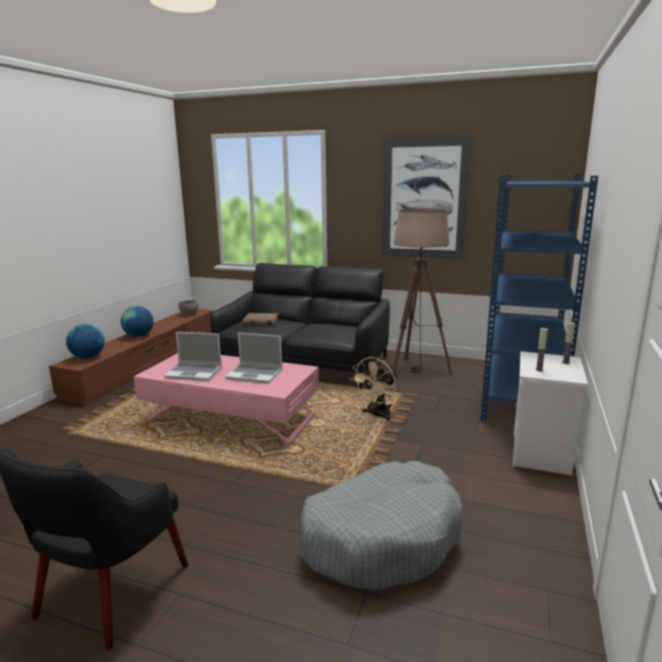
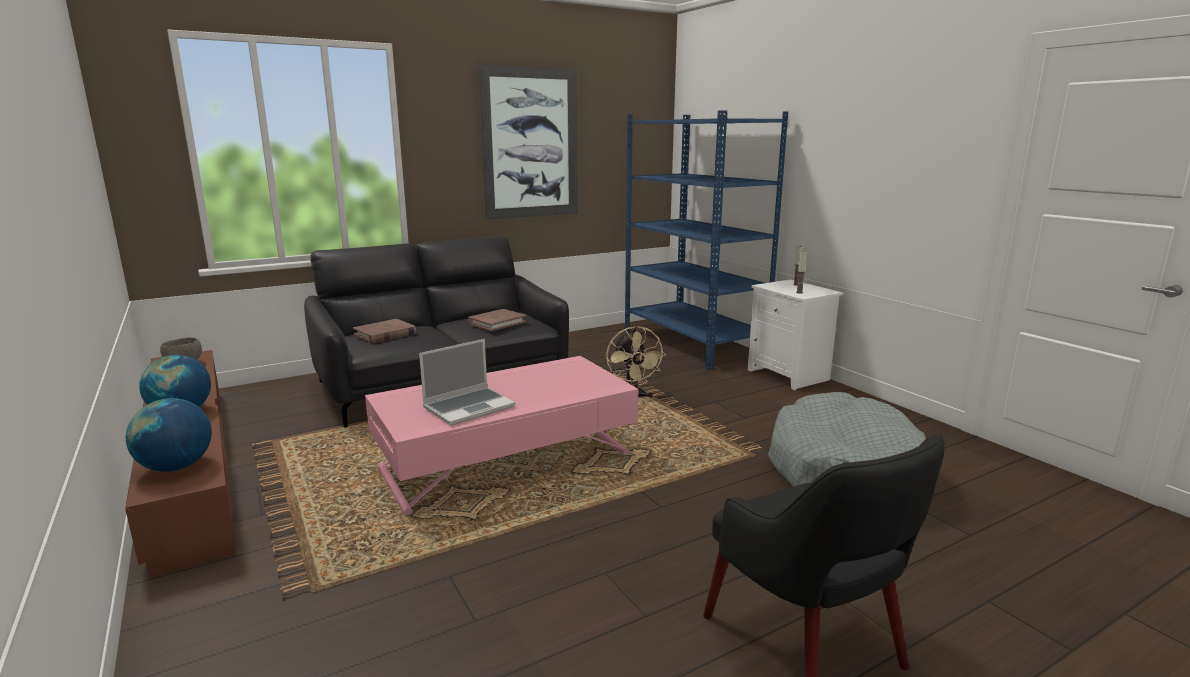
camera: 50 degrees left, 0 degrees up
(255, 374) = (545, 383): laptop -> none
(325, 330) = (497, 323): none -> brown book
(416, 370) = (571, 351): floor lamp -> none

